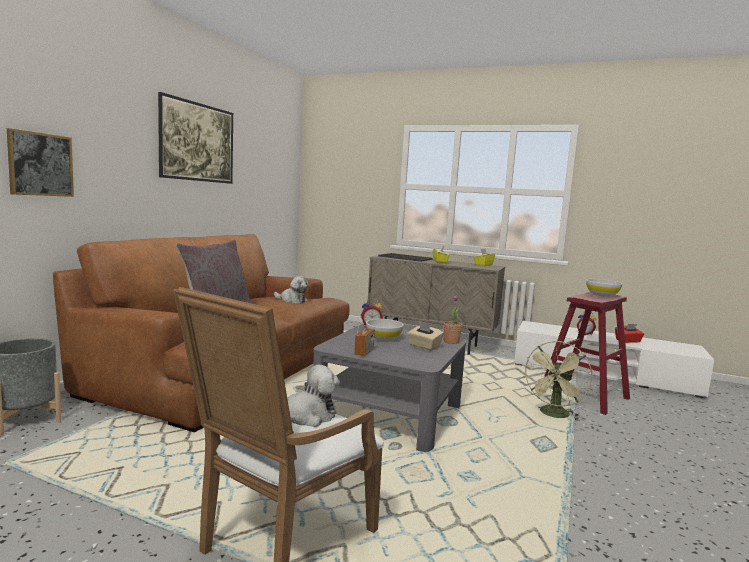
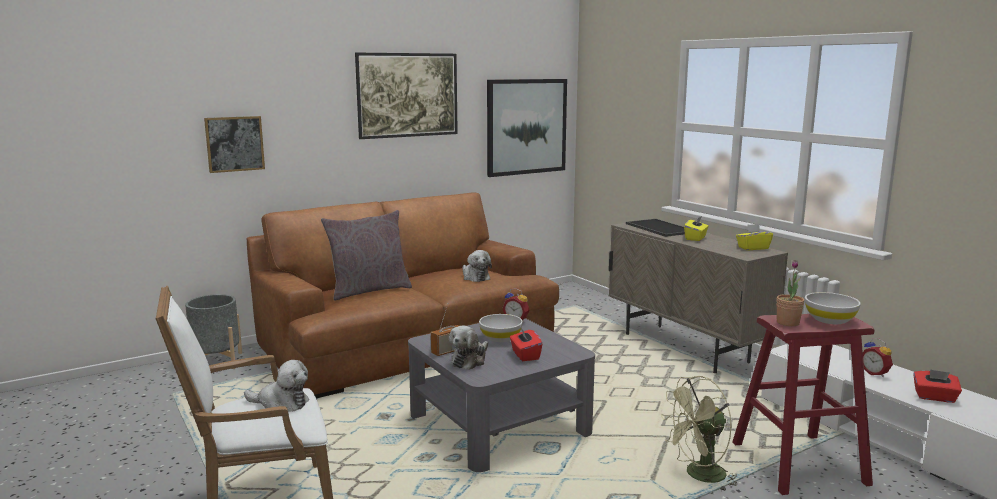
camera: 35 degrees right, 5 degrees up
(273, 184) = (526, 126): none -> picture
(393, 355) = (470, 360): none -> plush toy
(424, 346) = (525, 355): beige tissue box -> red tissue box
(451, 341) = (571, 354): potted plant -> potted plant (788, 323)

